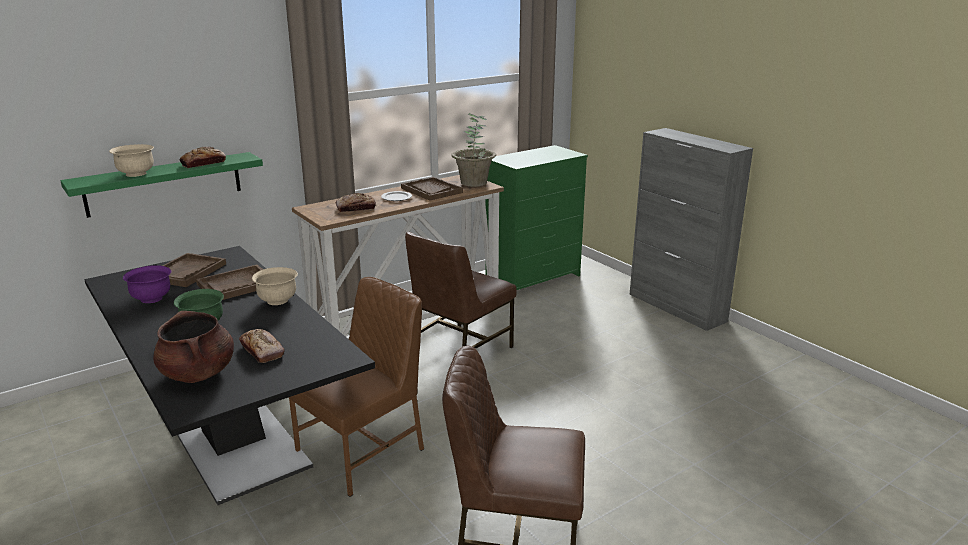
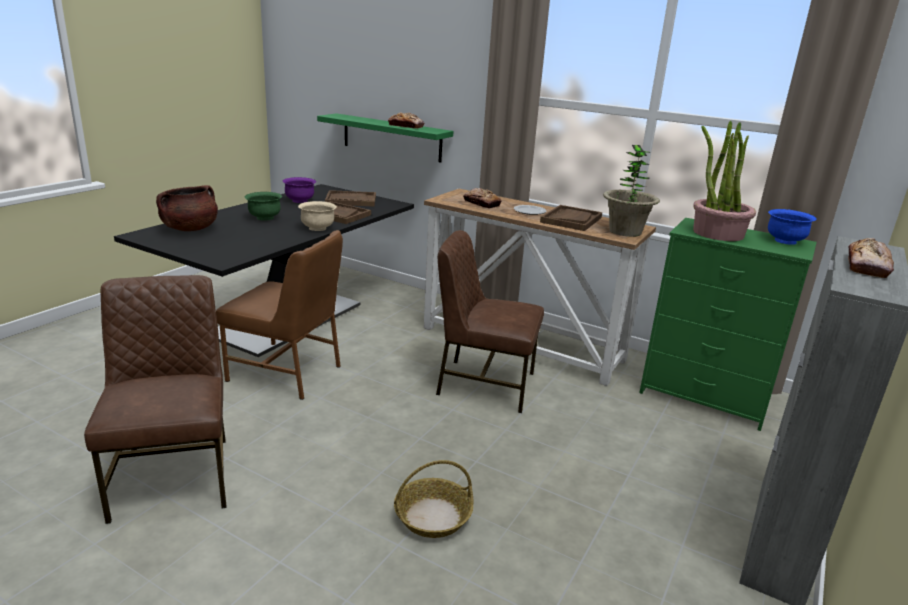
camera: 65 degrees right, 0 degrees up
(136, 174) = (363, 120): beige bowl -> none
(262, 351) = (229, 237): bread -> bread (866, 266)
(527, 159) = (717, 233): none -> potted plant
(551, 150) = (785, 241): none -> blue bowl
(621, 412) = (433, 516): none -> basket

